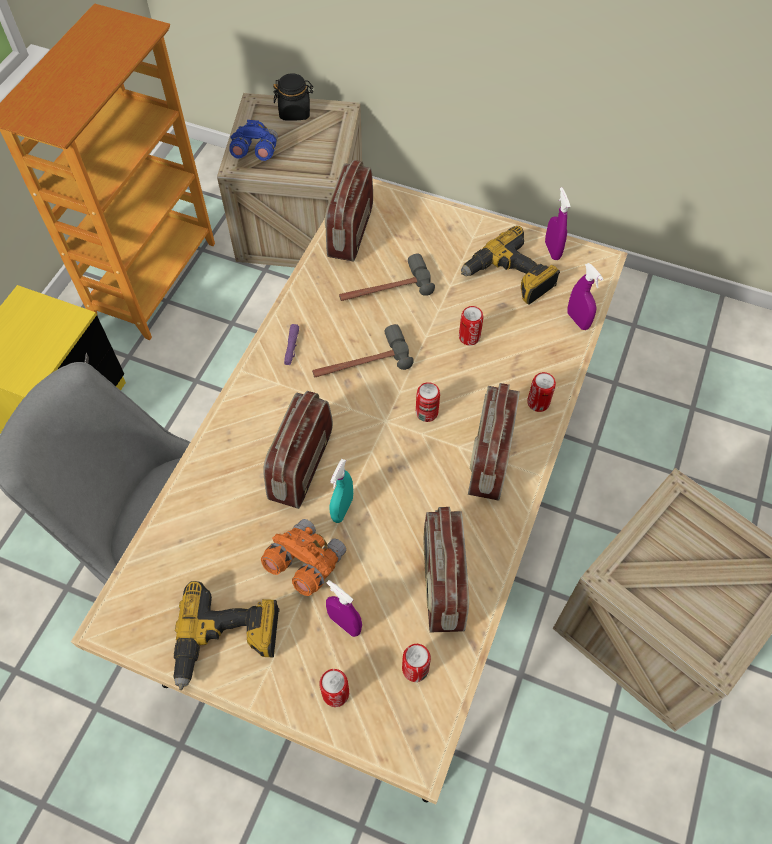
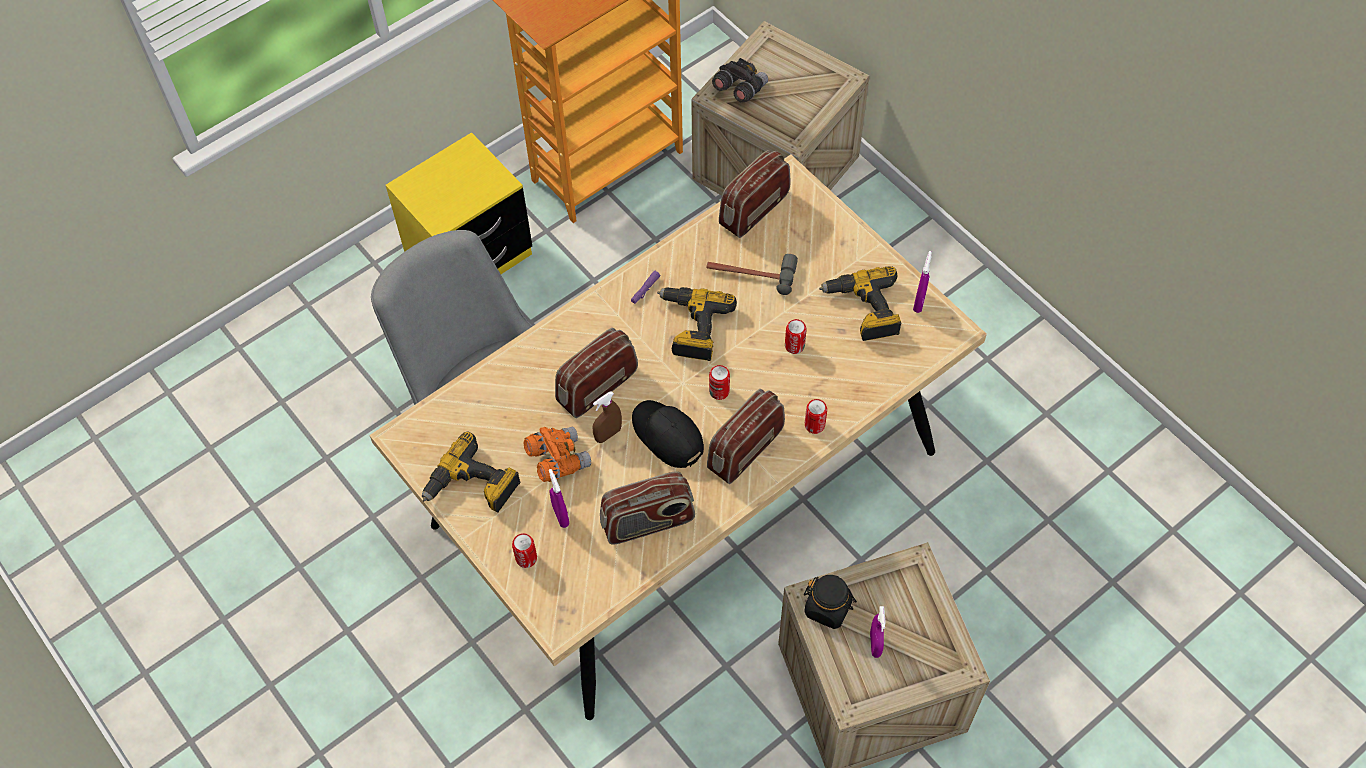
camera: 30 degrees right, 0 degrees up
(255, 152) = (739, 89): blue binoculars -> grey binoculars
(295, 112) = (801, 61): black jar -> black jar (828, 608)
(342, 509) = (608, 434): turquoise spray bottle -> brown spray bottle
(360, 363) = (692, 327): hammer -> power drill
(404, 481) = (667, 436): none -> black cap
(415, 669) = (591, 570): can -> none
(442, 582) = (648, 522): radio -> radio turned 135 degrees counterclockwise
(578, 320) = (897, 373): purple spray bottle -> purple spray bottle (875, 644)

